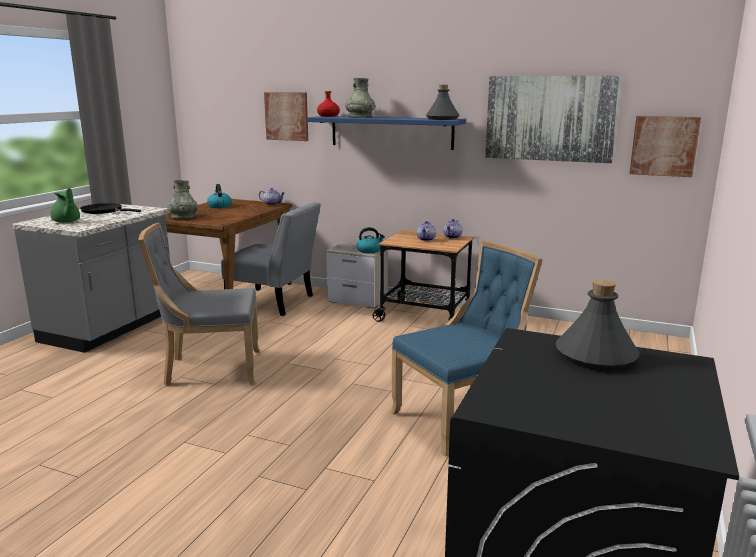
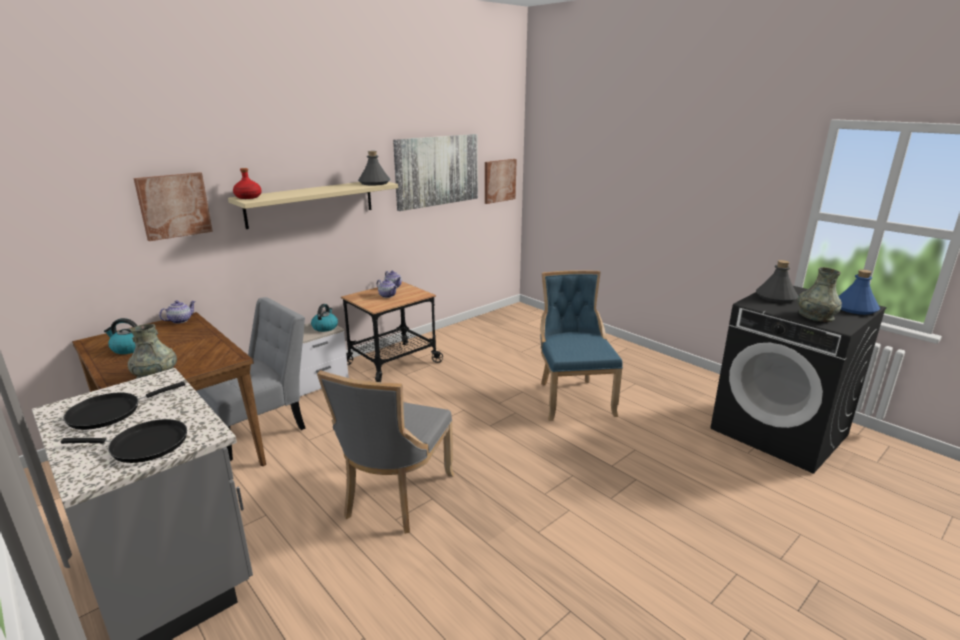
camera: 65 degrees left, 5 degrees up
(66, 222) = (144, 445): green teapot -> black frying pan
(360, 117) = (290, 193): grey vase -> grey vase (815, 316)
(391, 132) = (311, 203): blue shelf -> beige shelf
(648, 431) = (855, 308): none -> blue bottle

